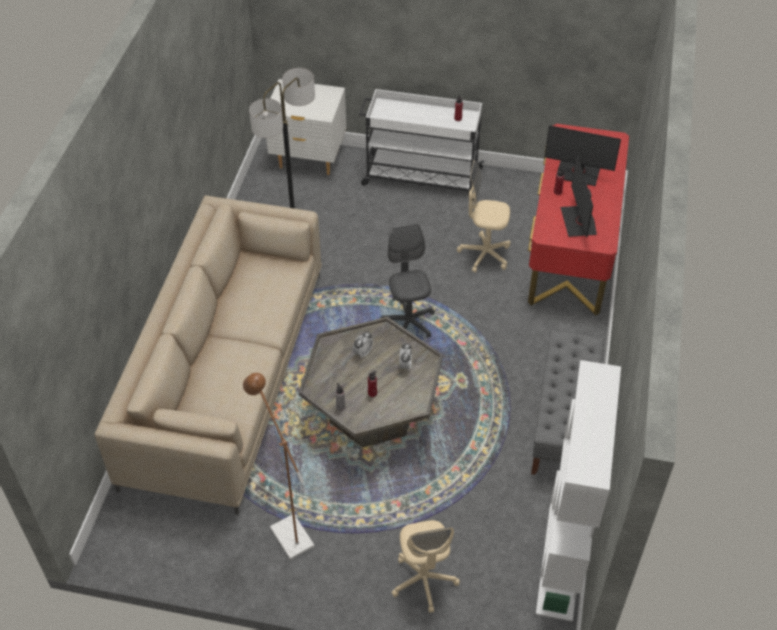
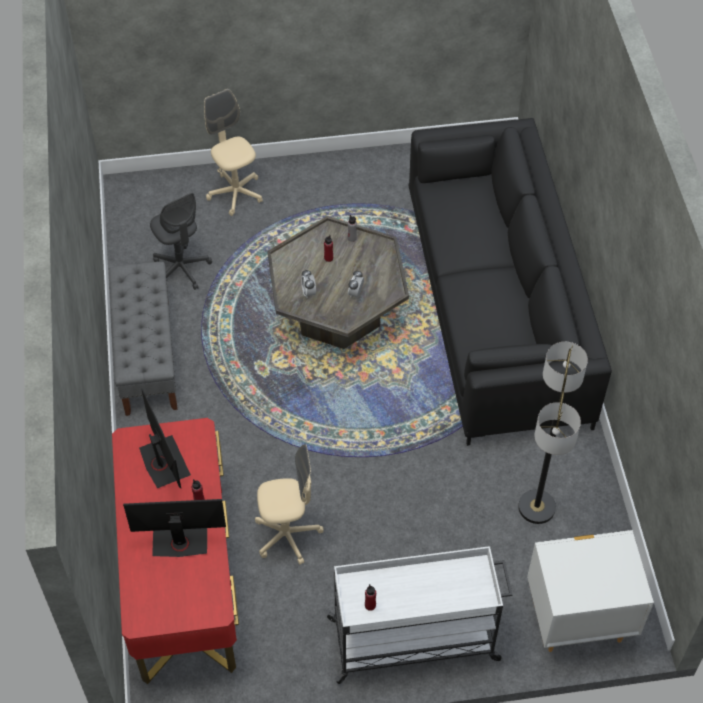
camera: 160 degrees right, 5 degrees up
(226, 375) = (496, 306): beige sofa -> black sofa
(287, 530) = (363, 197): brown floor lamp -> none
(408, 323) = (342, 416): grey office chair -> grey office chair (181, 269)
(561, 560) = (125, 239): white bookcase -> none

